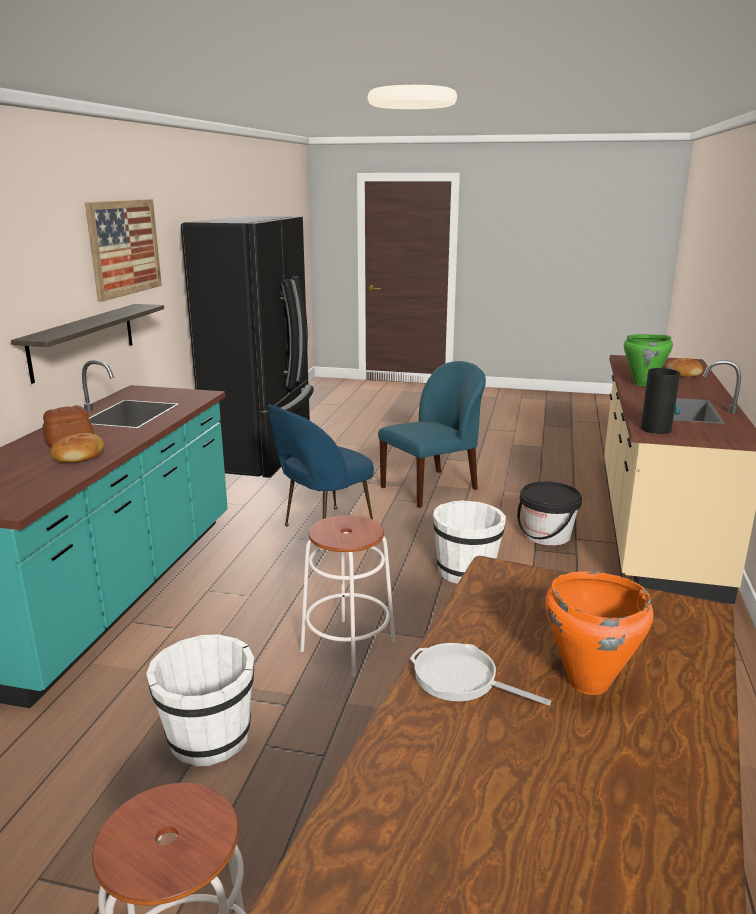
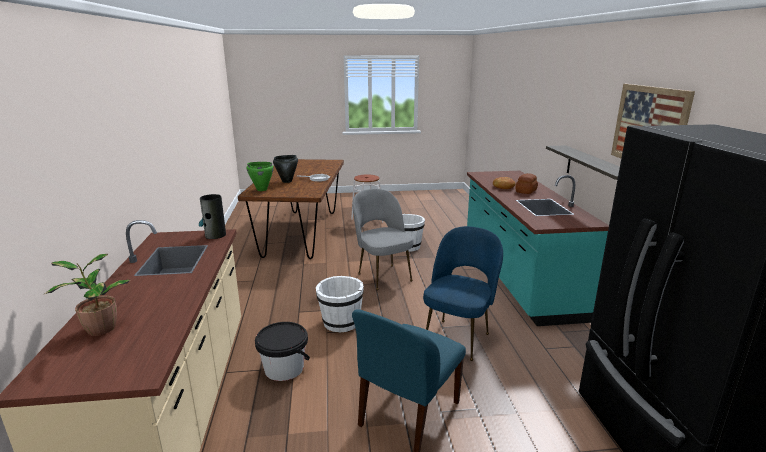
camera: 160 degrees right, 0 degrees up
(348, 646) = (382, 275): white stool -> grey chair
(587, 681) = (287, 181): orange cooking pot -> black cooking pot
(643, 384) = (176, 294): green cooking pot -> green cooking pot (261, 189)
(683, 374) = (99, 329): bread -> potted plant

